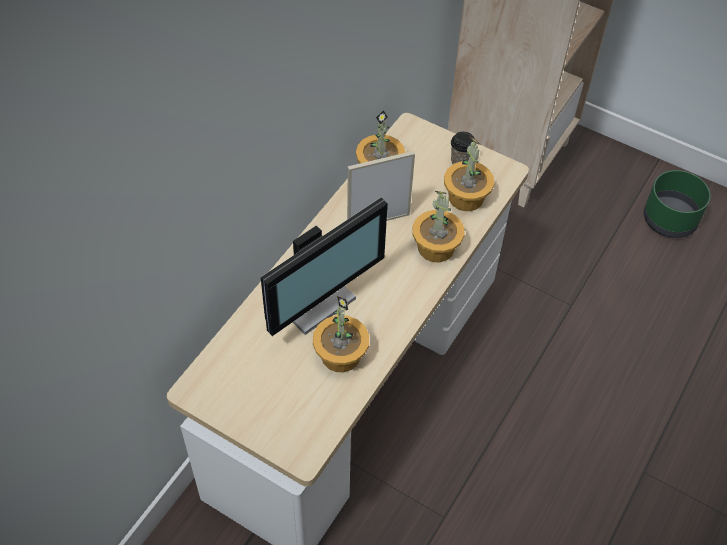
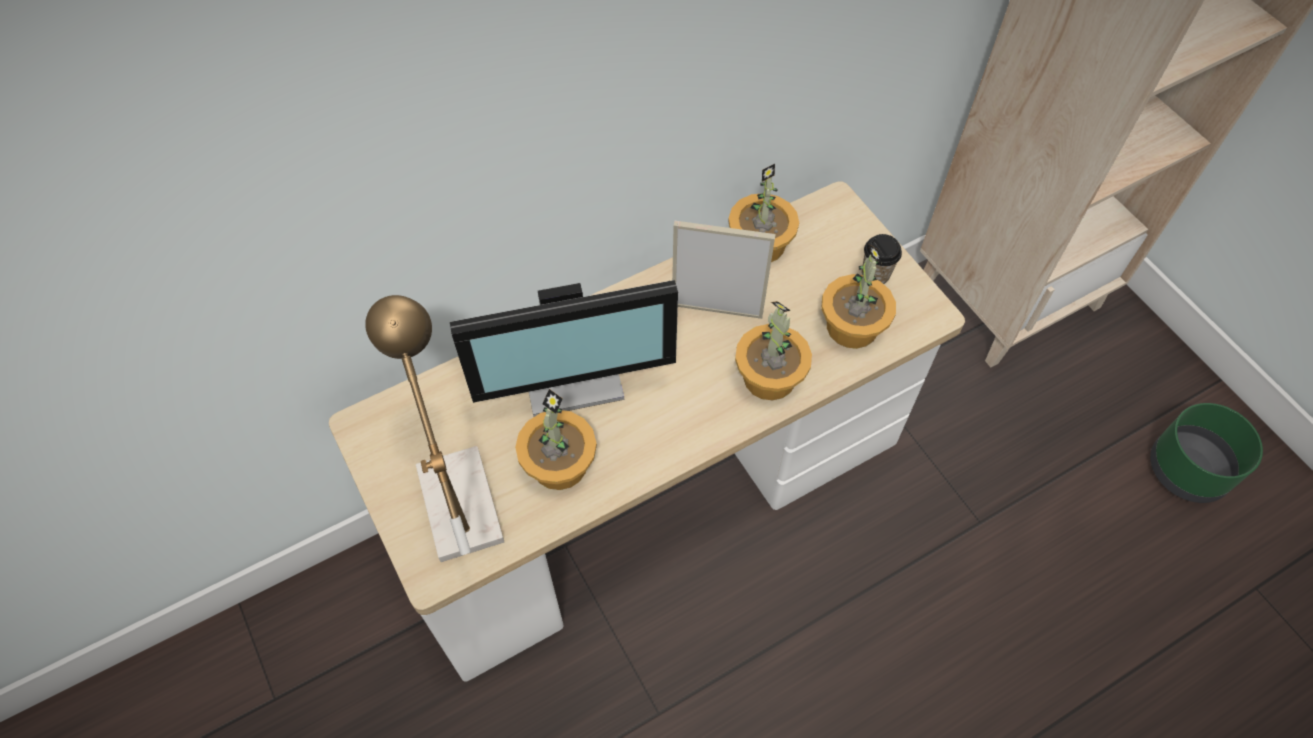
camera: 30 degrees right, 5 degrees up
(284, 401) = (454, 491): none -> table lamp

